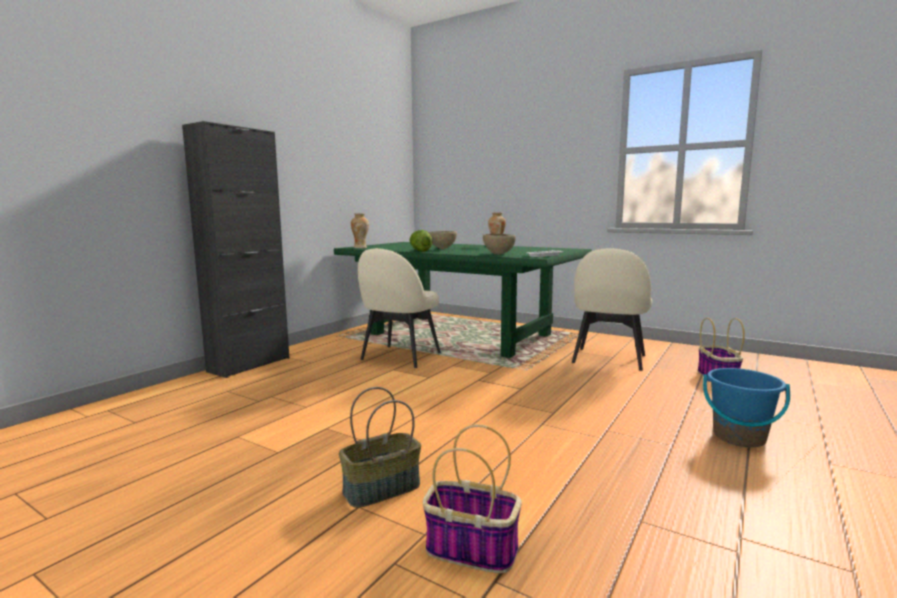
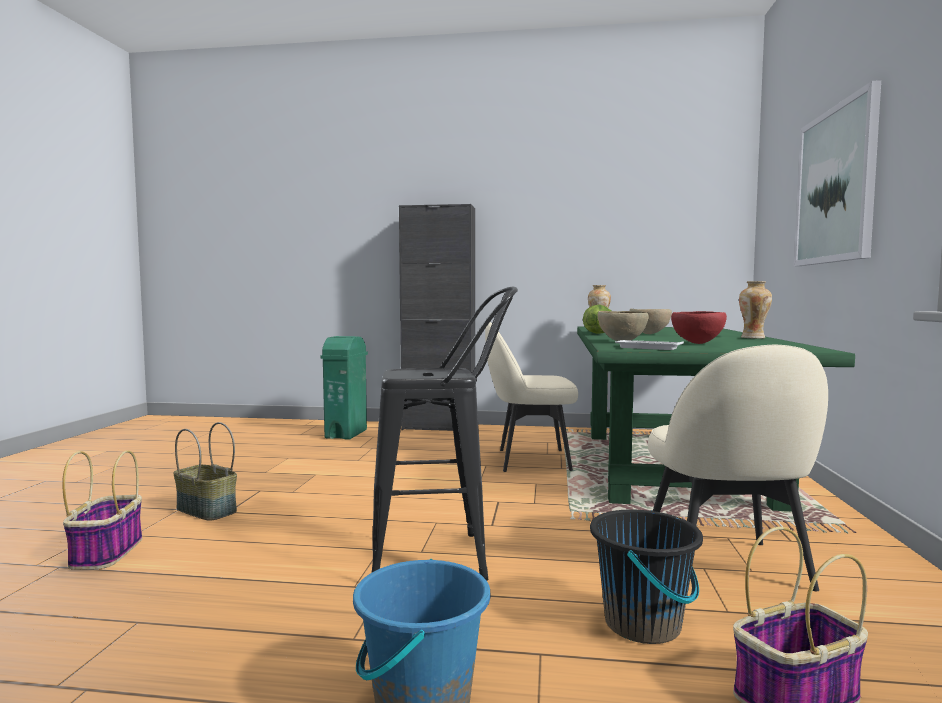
camera: 65 degrees right, 5 degrees down
(189, 400) = (346, 434): none -> green trash can
(520, 160) = (835, 185): none -> picture
(523, 251) = (697, 343): none -> red bowl
(568, 408) = (444, 558): none -> black stool
(608, 359) = (726, 568): beige chair -> beige chair turned 90 degrees counterclockwise
(661, 384) = (643, 624): none -> black bucket

